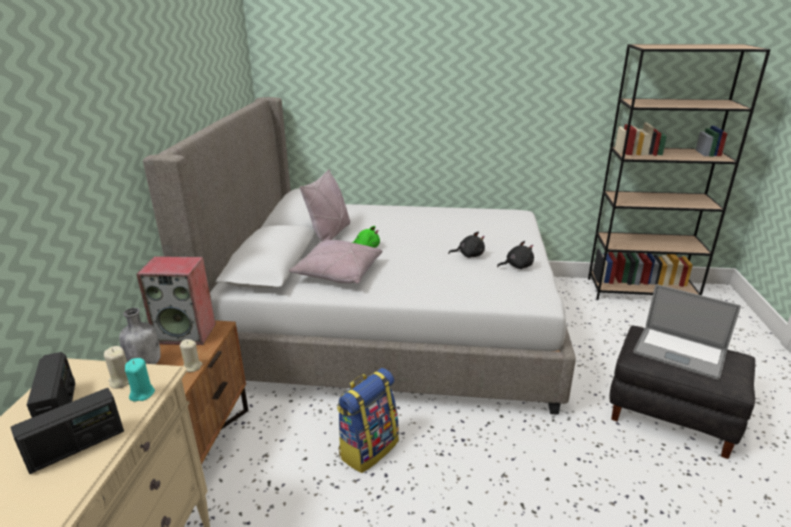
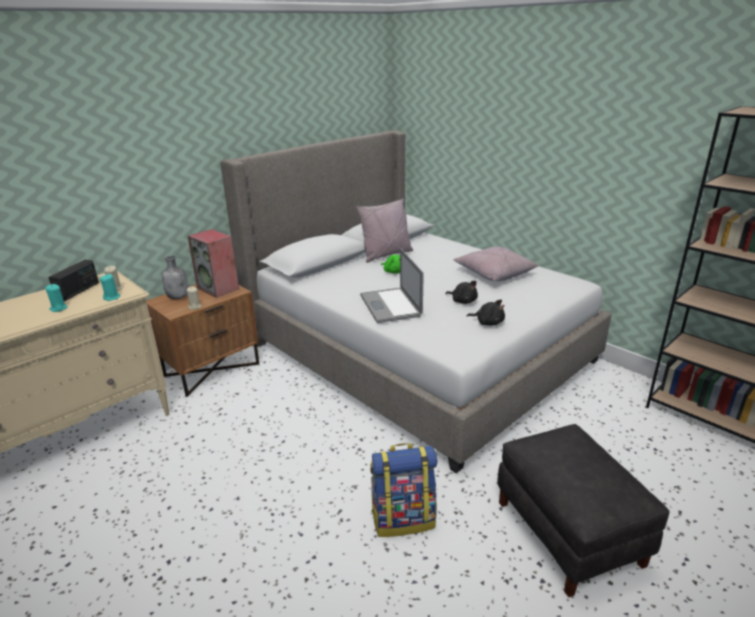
camera: 40 degrees right, 0 degrees up
(76, 447) = (58, 308): radio -> turquoise candle
(338, 273) = (346, 282): purple pillow -> purple pillow (494, 274)
(368, 448) = (294, 420): backpack -> backpack (403, 519)
(679, 352) = (575, 463): laptop -> laptop (390, 305)

